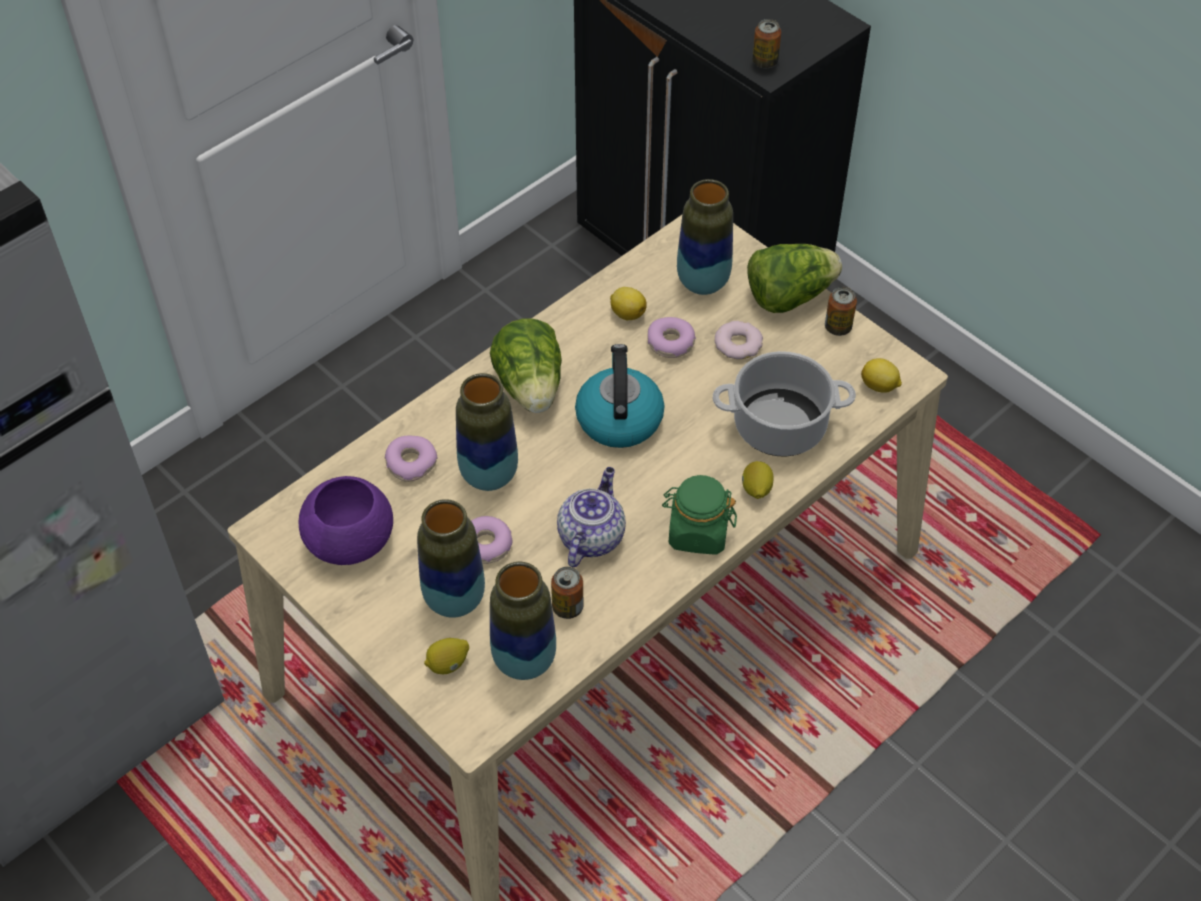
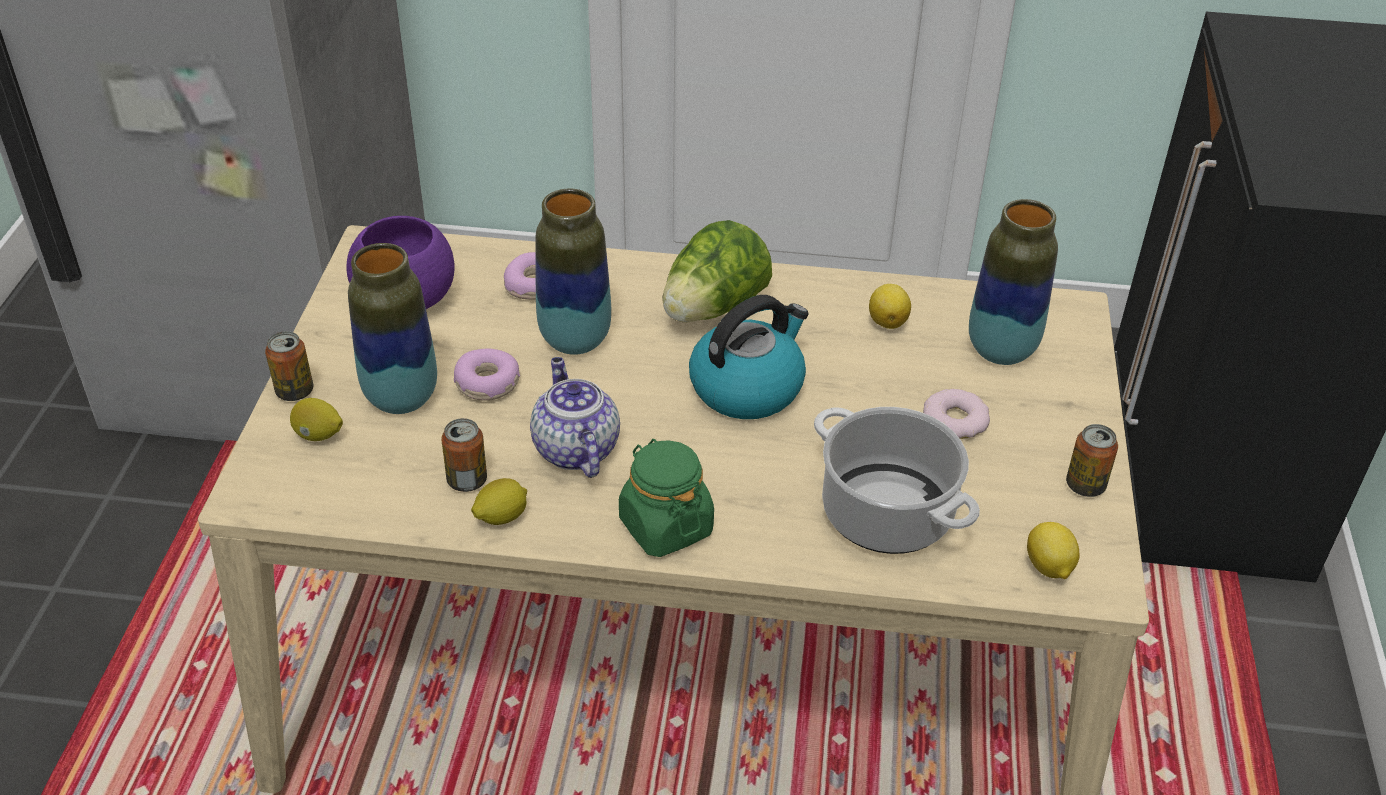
camera: 50 degrees right, 10 degrees down
(524, 660) = (371, 485): vase -> none
(591, 536) = (574, 449): teapot -> teapot turned 90 degrees counterclockwise
(670, 343) = (890, 371): donut -> none
(756, 489) = (776, 541): lemon -> lemon (501, 517)
(765, 62) = (1292, 179): can -> can (294, 391)
(789, 296) = (1074, 423): lettuce -> none

